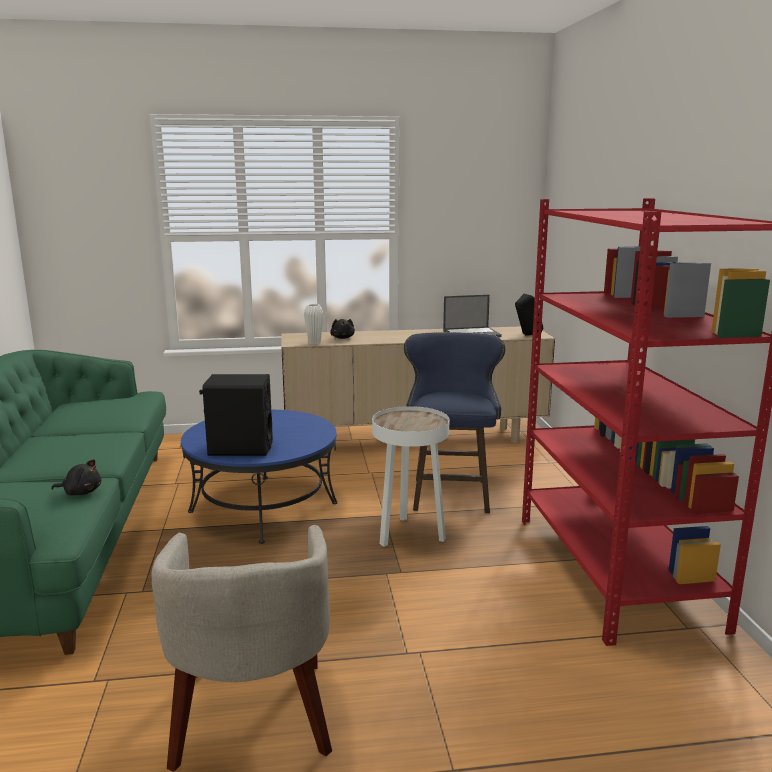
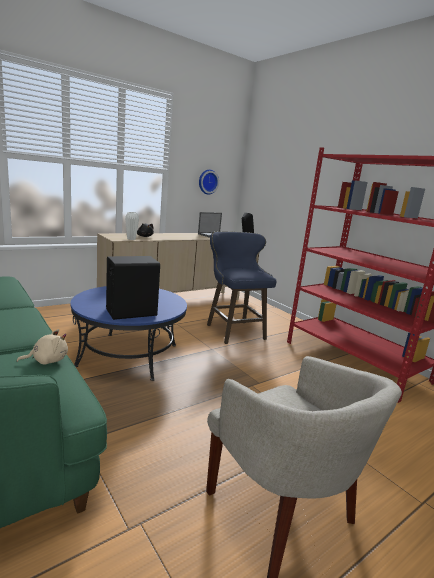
camera: 30 degrees left, 0 degrees up
(81, 492) = (47, 360): black plush toy -> beige plush toy
(409, 535) = (239, 359): white side table -> none
(472, 243) = (207, 182): none -> wall clock

